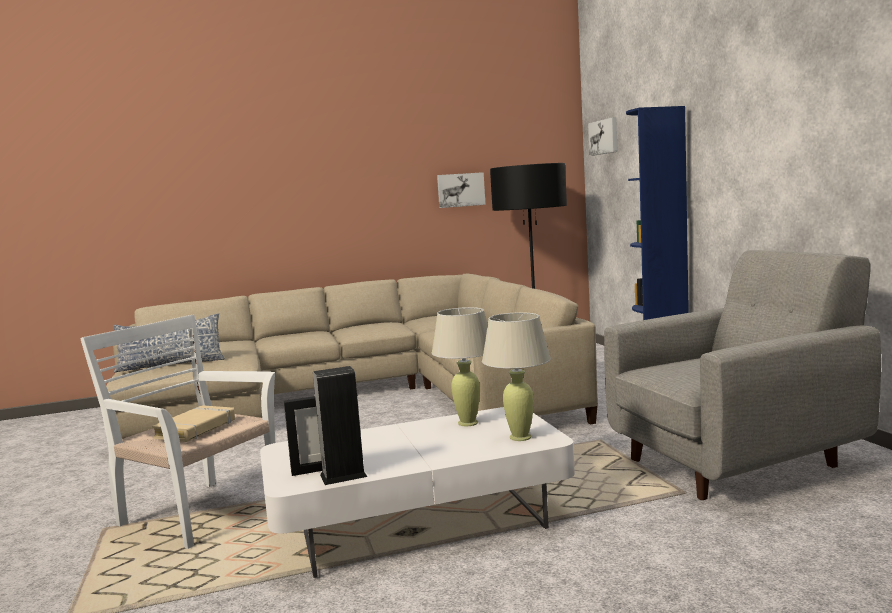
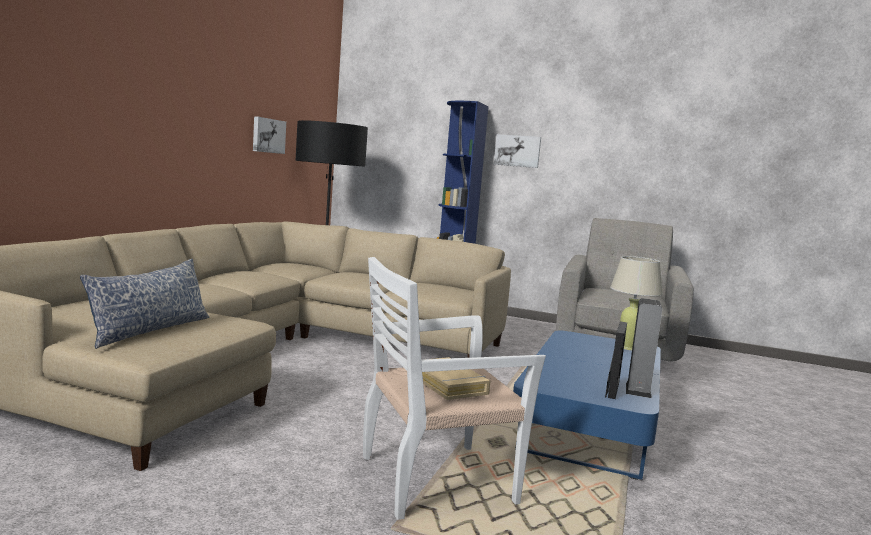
camera: 55 degrees left, 0 degrees up
(418, 522) = (588, 428): white coffee table -> blue coffee table
(467, 423) = (574, 345): beige table lamp -> none
(604, 137) = (374, 110): picture -> picture (517, 151)

